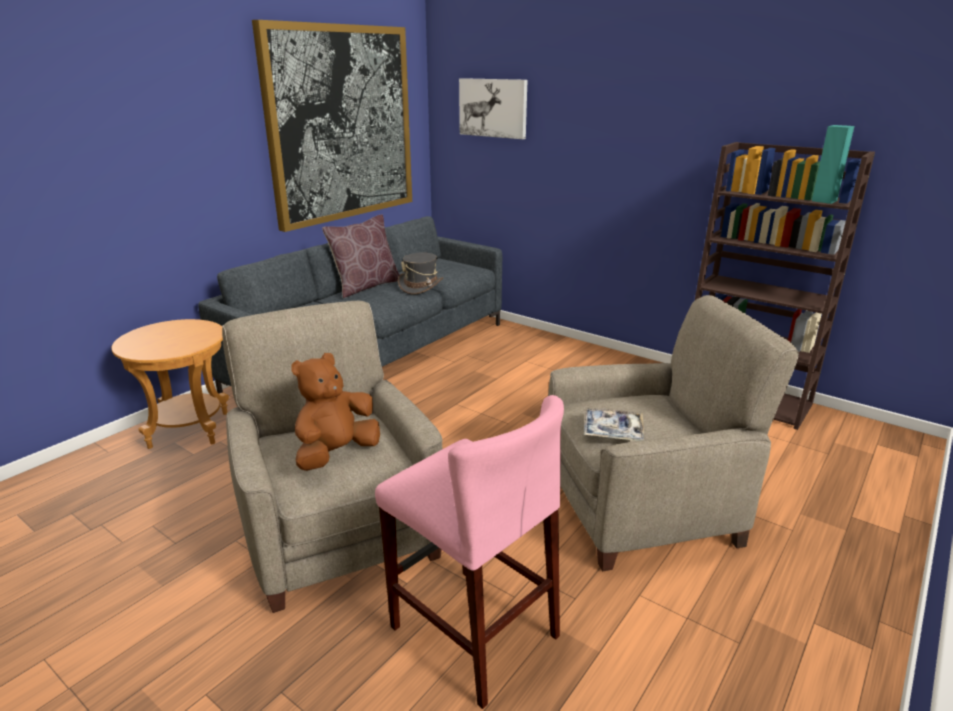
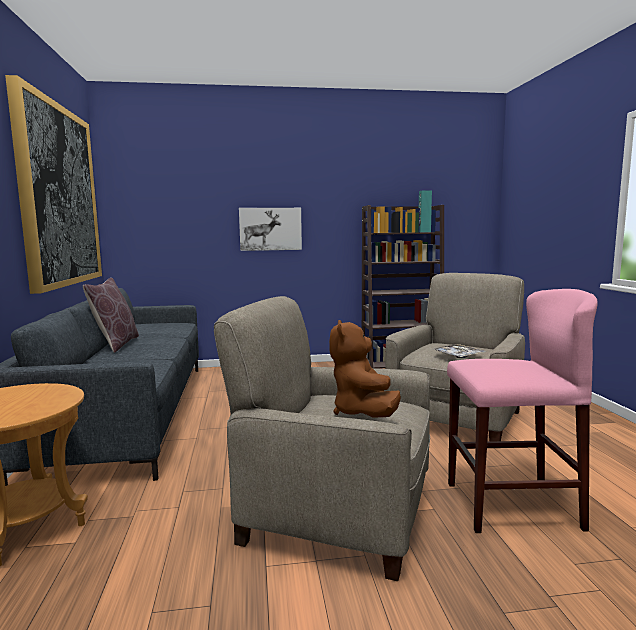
camera: 45 degrees left, 15 degrees down
(421, 286) = (166, 336): grey hat -> none
(493, 108) = (170, 194): picture -> picture (270, 229)

